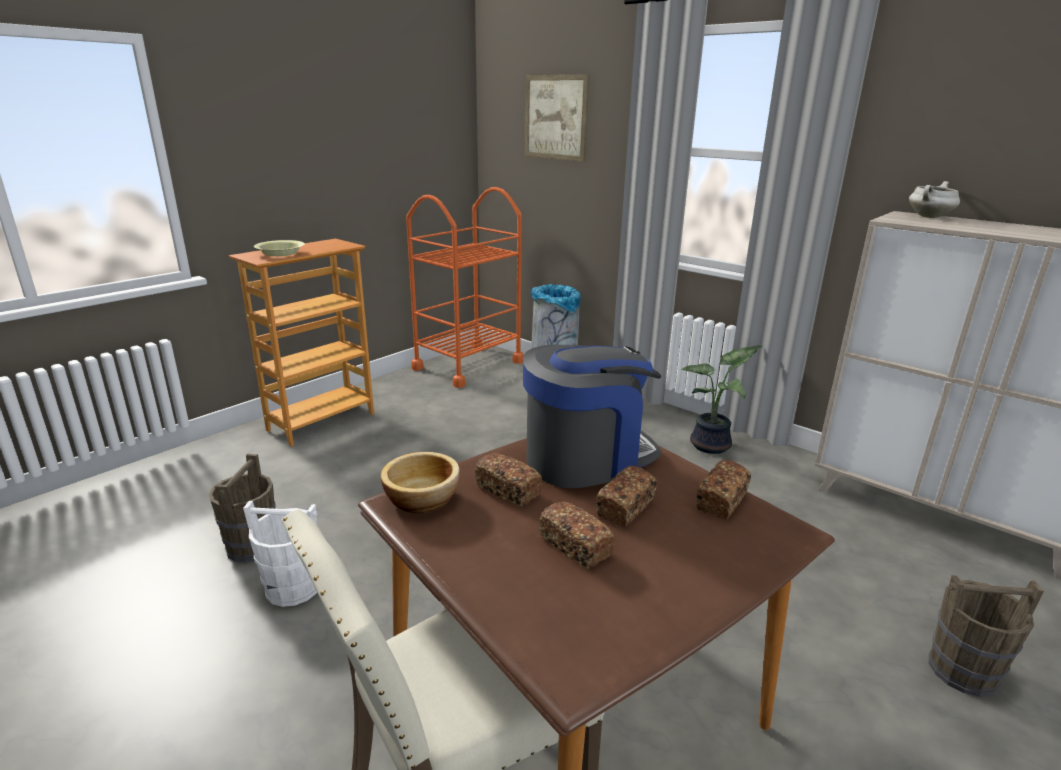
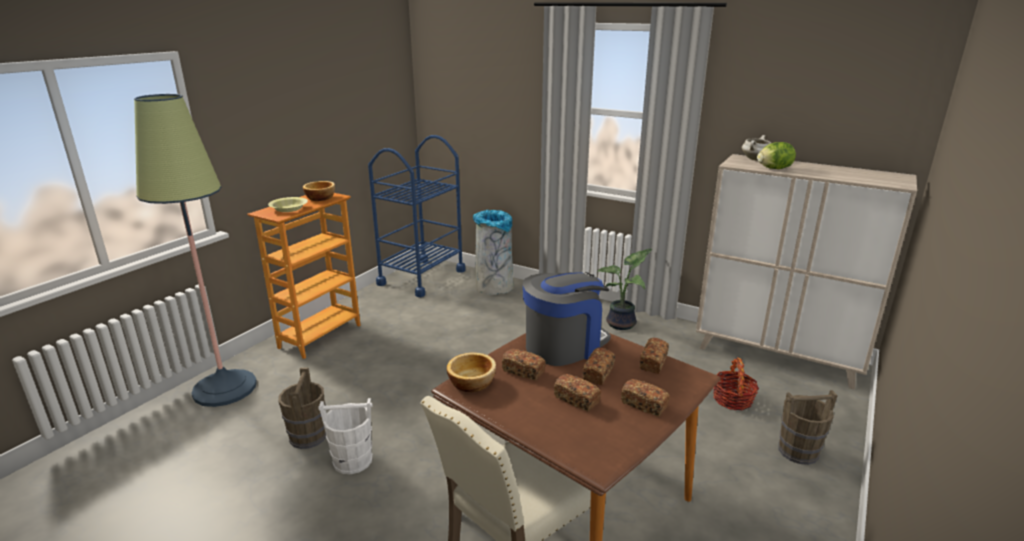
camera: 10 degrees left, 0 degrees up
(183, 472) = (225, 388): none -> floor lamp
(327, 245) = (320, 198): none -> bowl
(468, 365) = (421, 277): orange cart -> blue cart
(556, 117) = (482, 82): picture -> none
(688, 570) = (644, 405): none -> bread
(860, 571) = (732, 399): none -> basket
(959, 227) = (774, 169): none -> lettuce

